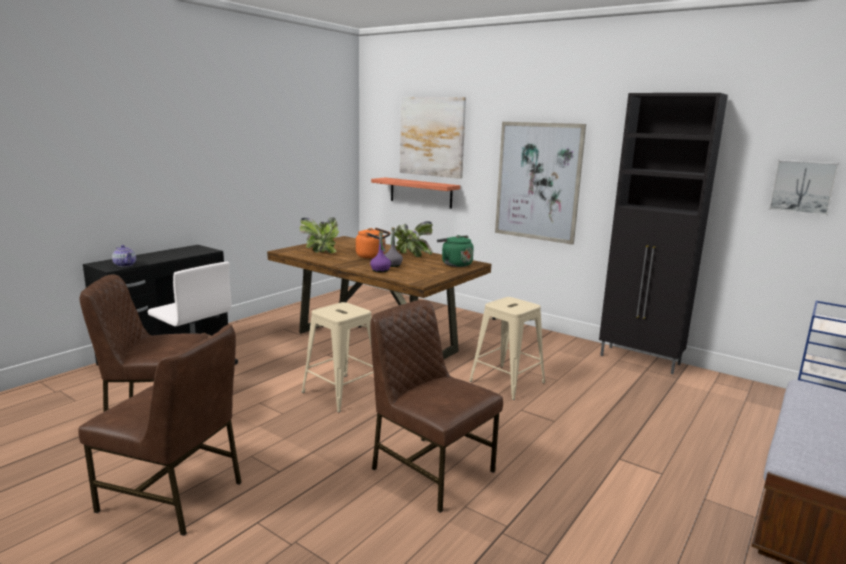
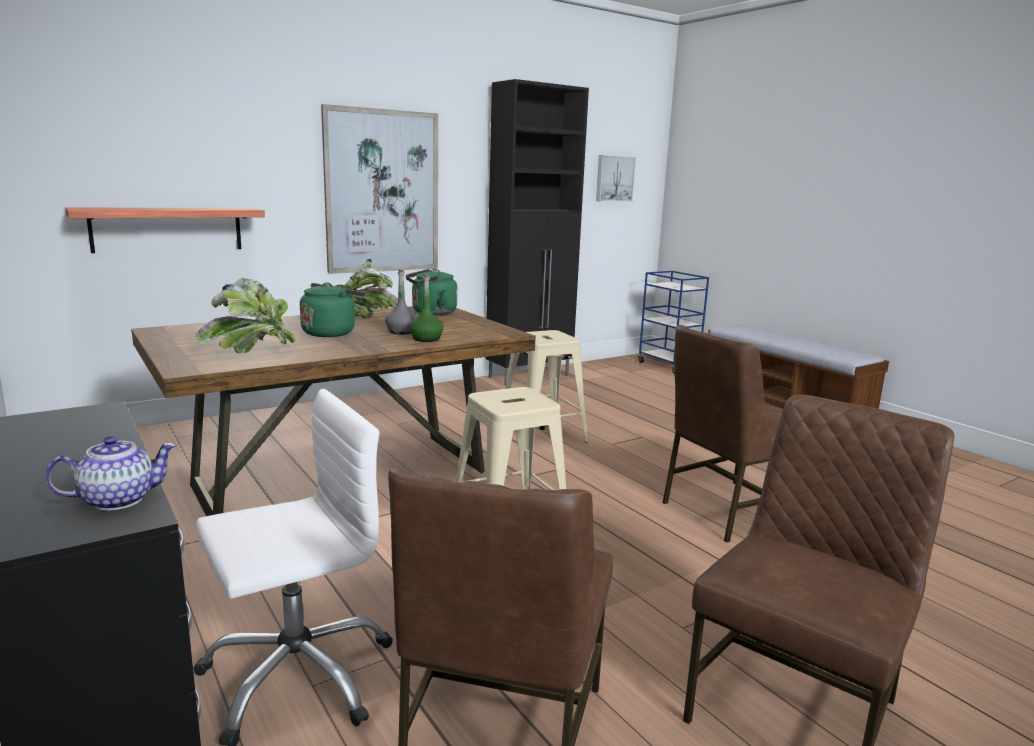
camera: 70 degrees left, 0 degrees up
(372, 256) = (331, 333): orange kettle -> green kettle
(380, 270) = (426, 339): purple bottle -> green bottle
(432, 137) = (181, 124): picture -> none

